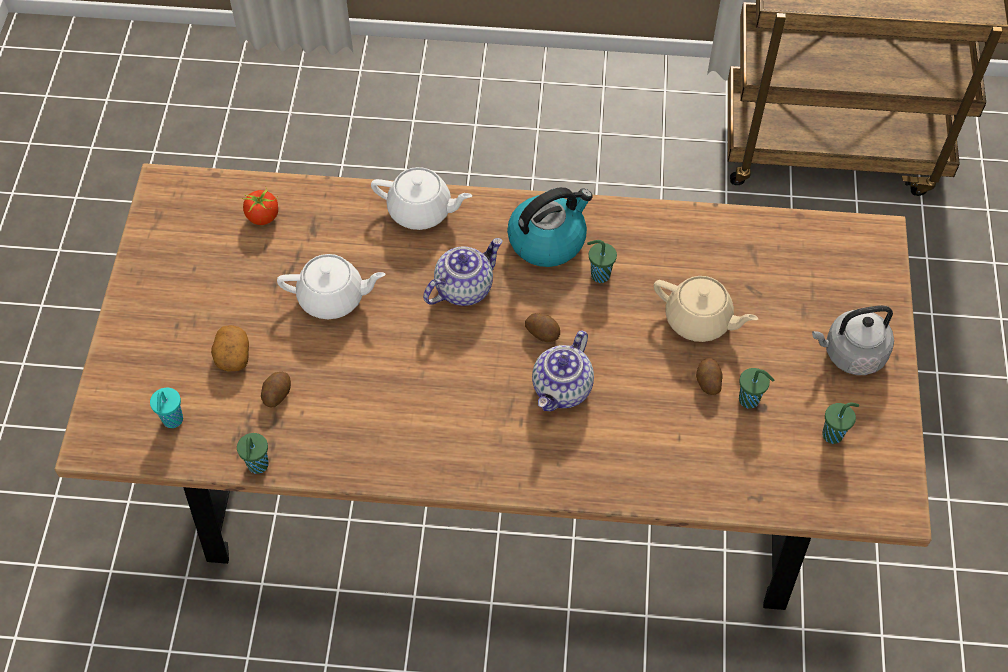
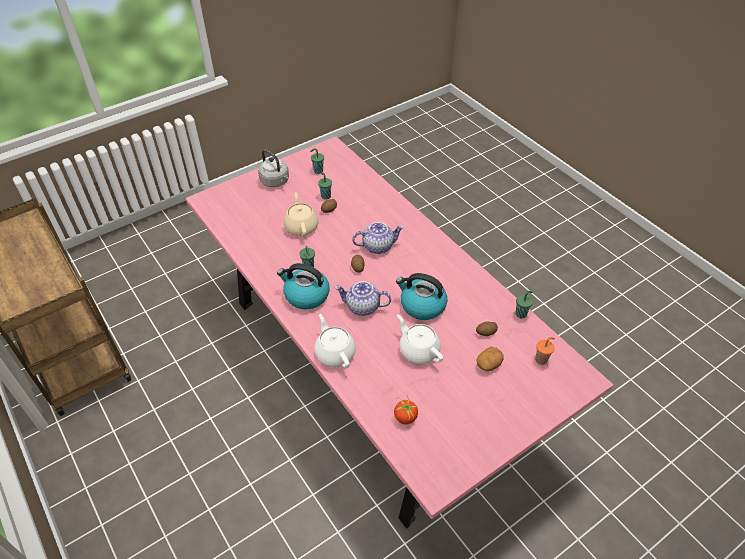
camera: 130 degrees left, 10 degrees down
(172, 421) = (541, 359): turquoise cup -> orange cup
(397, 357) = (422, 305): none -> kettle
(504, 462) = (372, 367): brown dining table -> pink dining table

